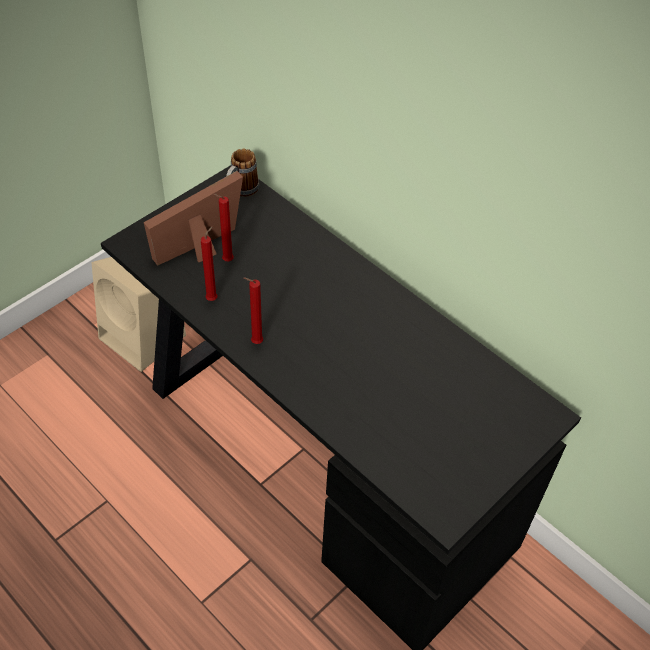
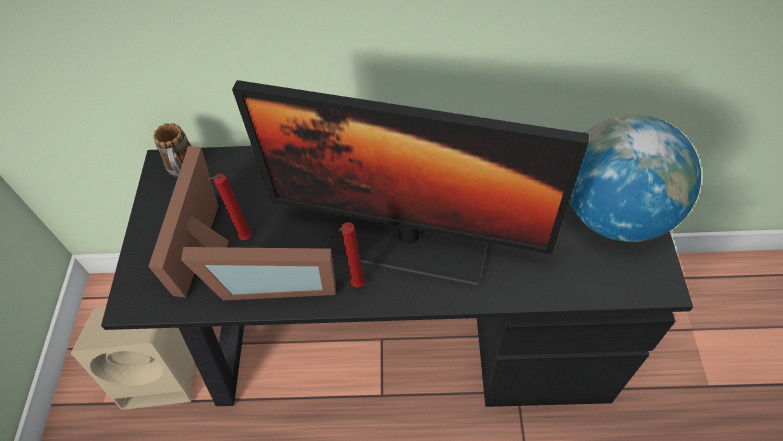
camera: 40 degrees left, 5 degrees up
(213, 298) = (274, 281): red candle -> picture frame
(319, 344) = (408, 240): none -> monitor
(478, 450) = (614, 213): none -> globe

